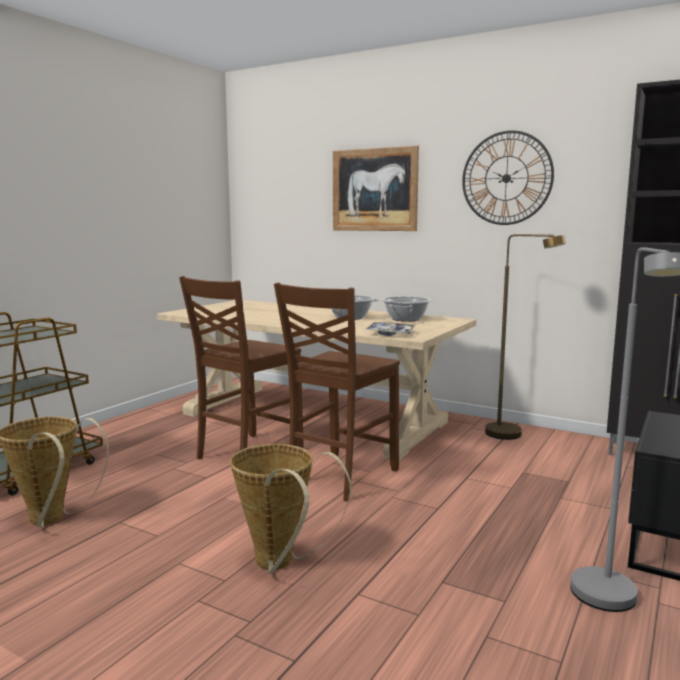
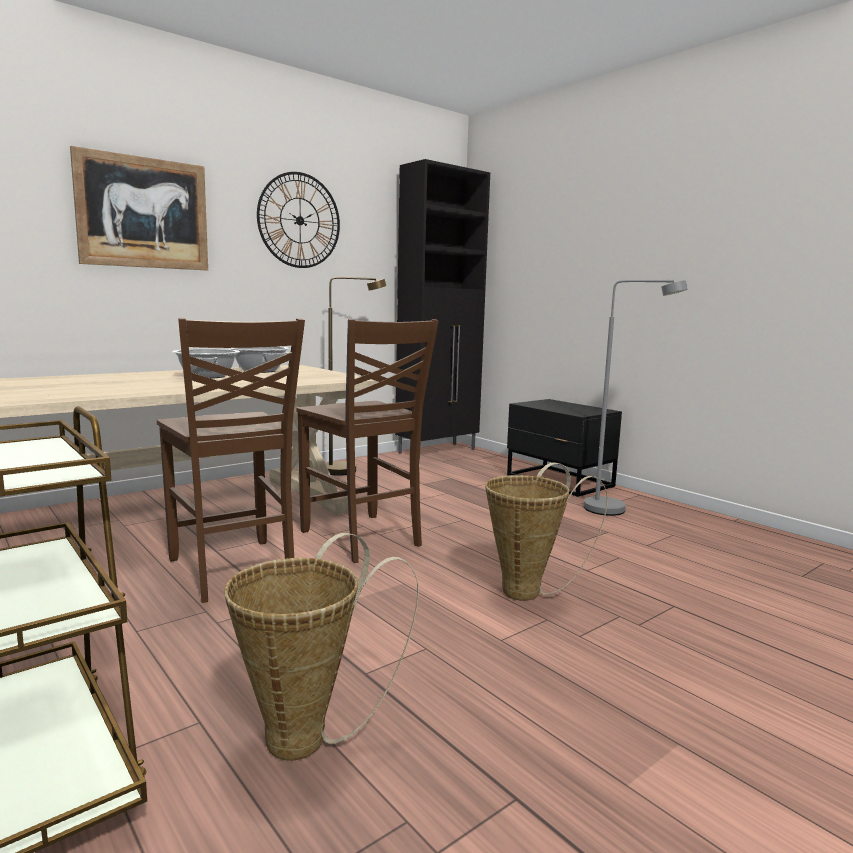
camera: 70 degrees left, 0 degrees up
(390, 334) = (328, 379): tray -> none

